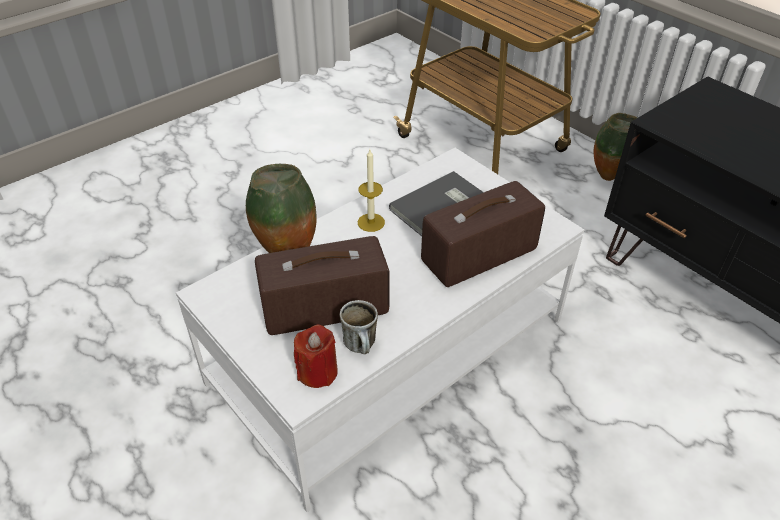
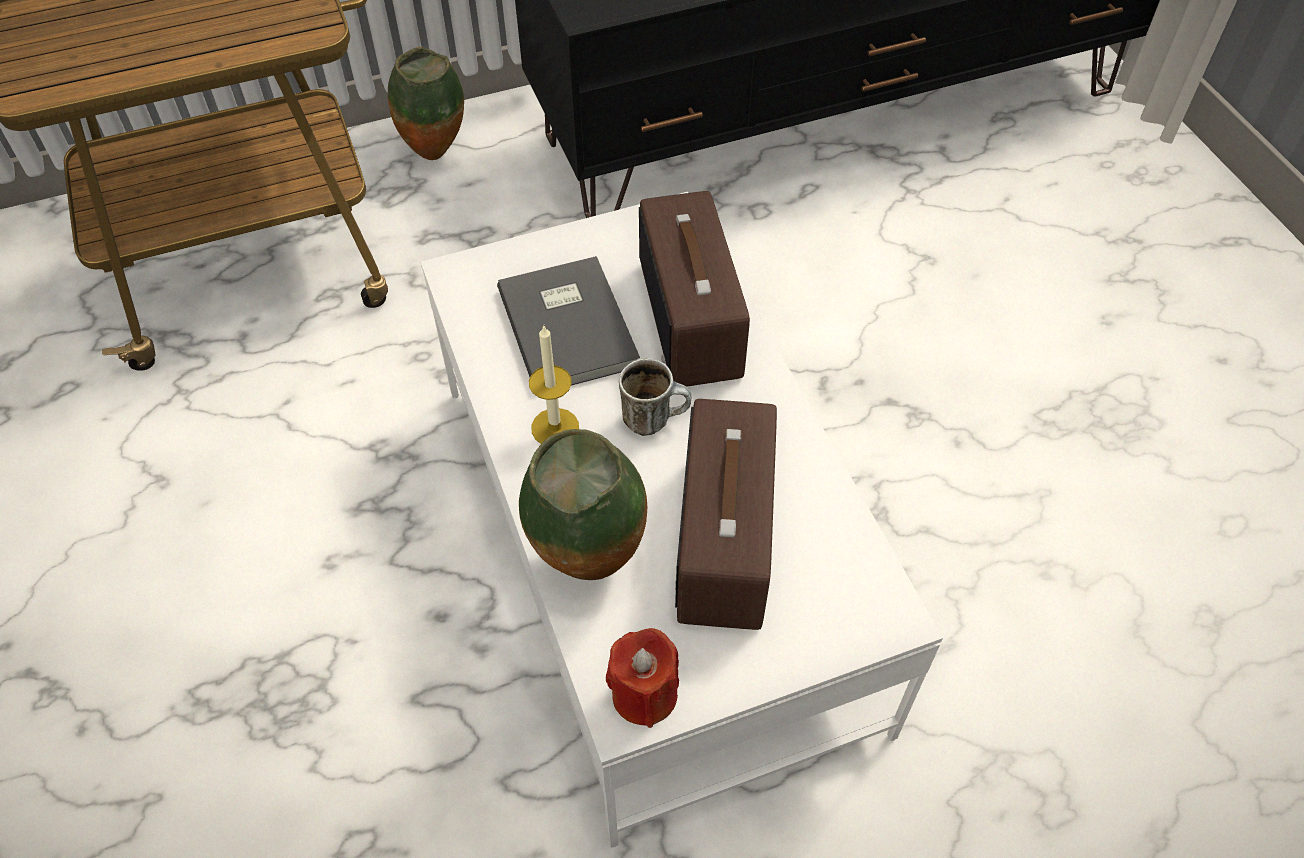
camera: 70 degrees left, 10 degrees up
(317, 372) = (852, 581): red candle -> red candle (644, 694)
(362, 347) = (822, 513): mug -> mug (654, 419)

